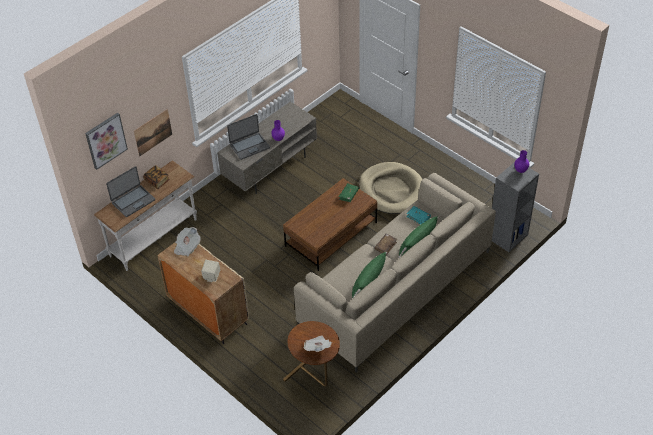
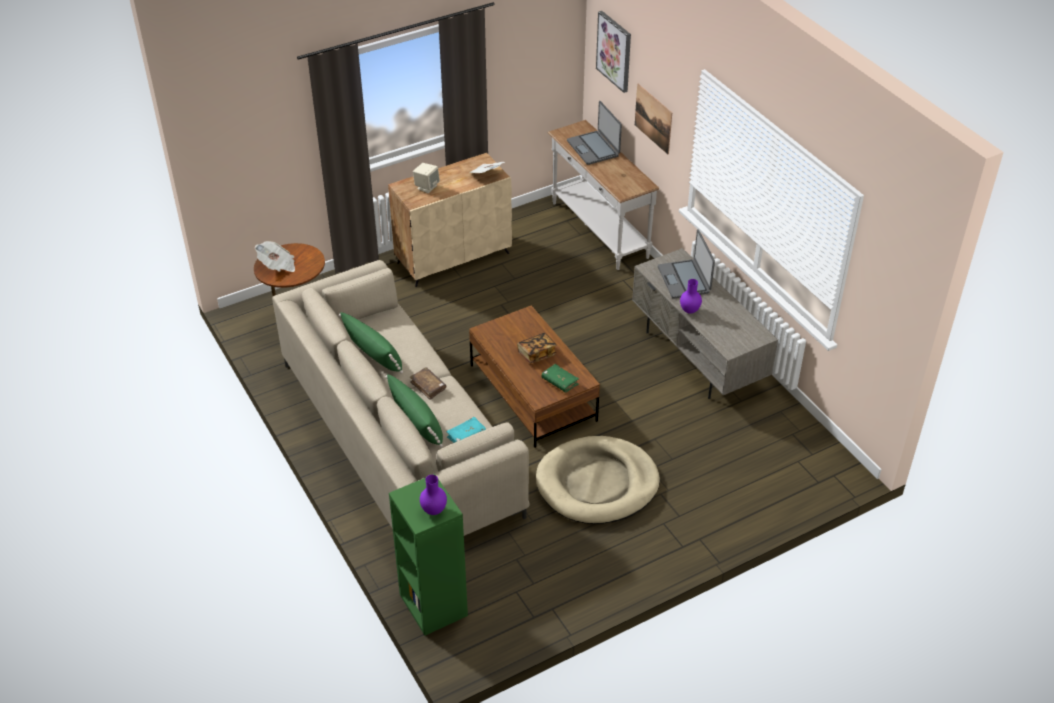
camera: 105 degrees right, 5 degrees down
(157, 181) = (622, 170): book -> book (536, 354)
(507, 237) = (432, 605): grey bookcase -> green bookcase

